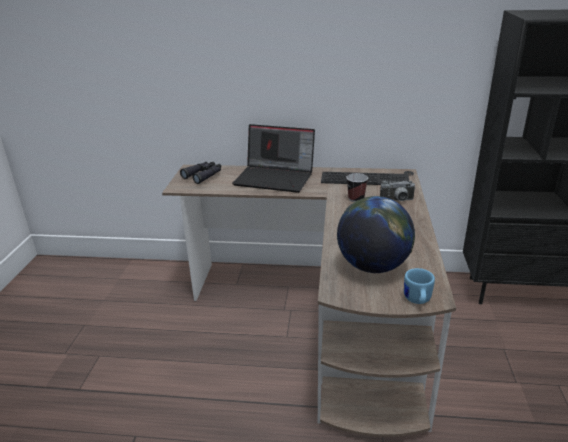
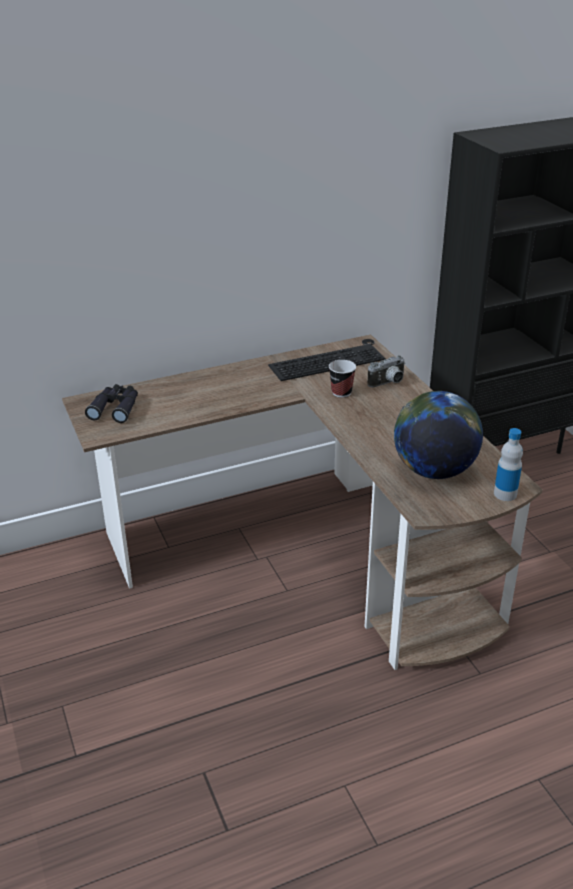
camera: 30 degrees left, 5 degrees up
(275, 178) = (216, 387): laptop -> none
(417, 301) = (505, 494): blue mug -> bottle

